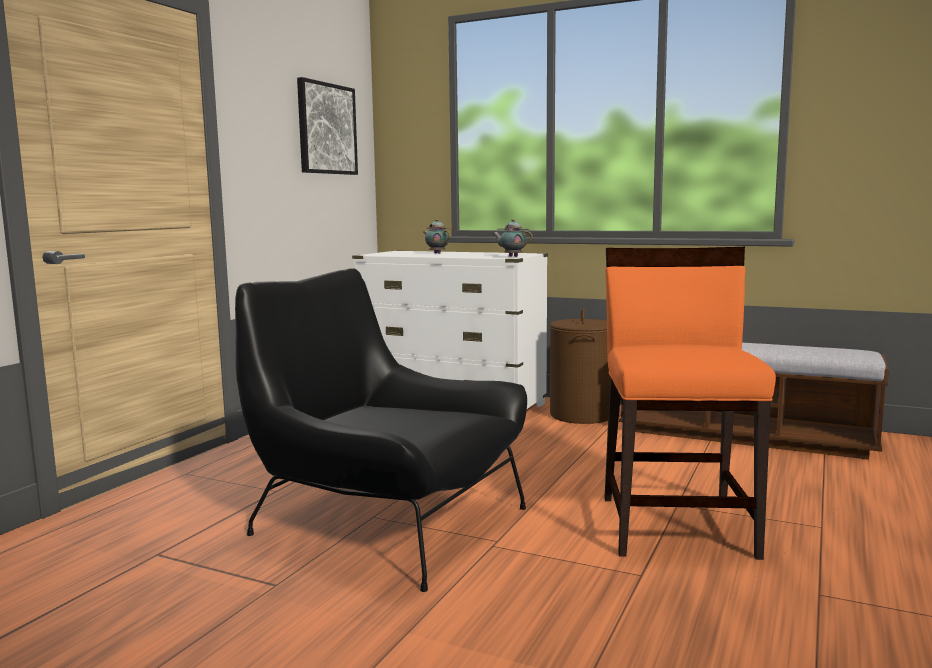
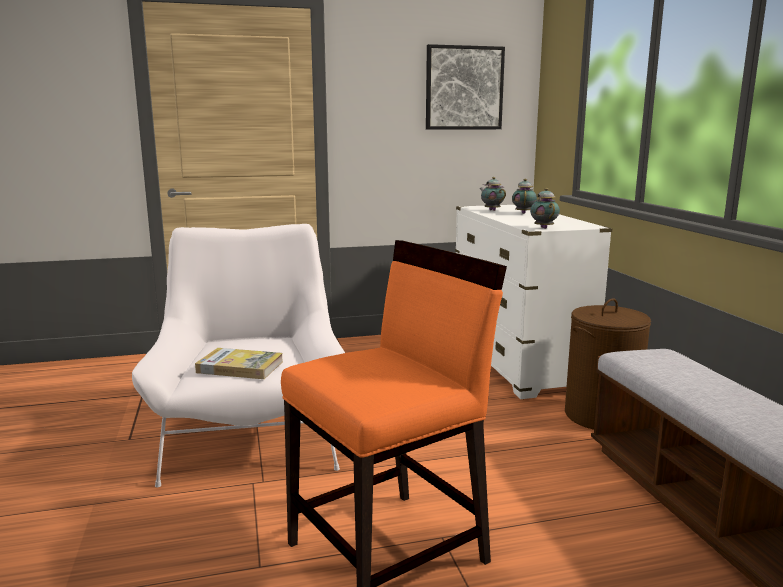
camera: 50 degrees right, 5 degrees up
(387, 522) = (252, 433): black armchair -> white armchair
(400, 254) = (491, 210): none -> teapot
(432, 425) = (240, 367): none -> book

